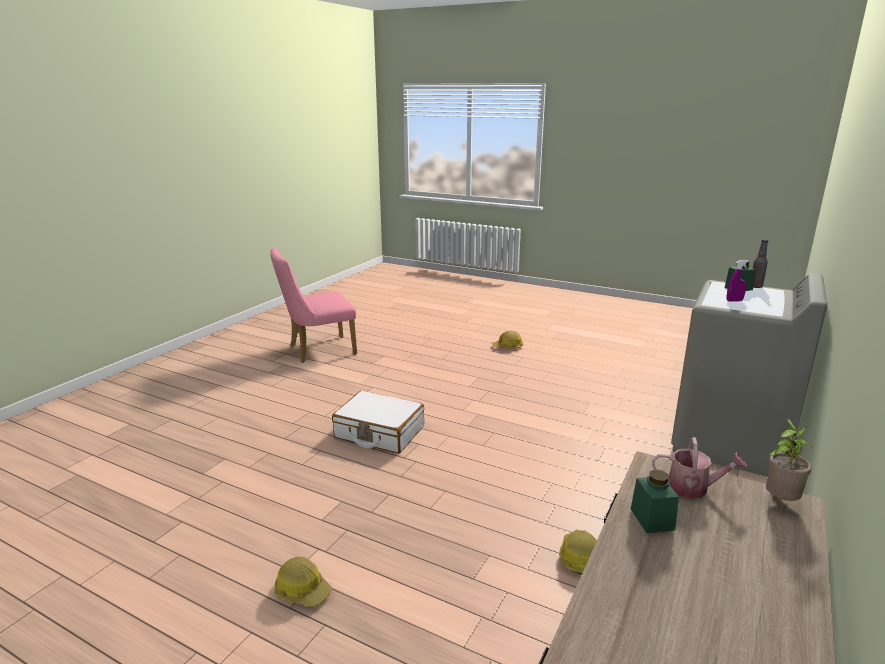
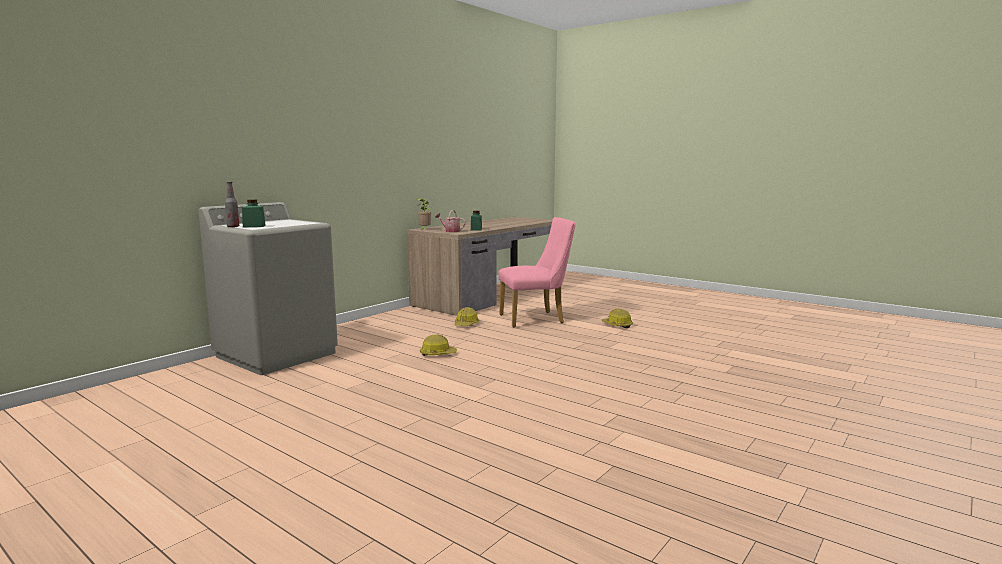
camera: 170 degrees left, 10 degrees down
(317, 351) = (737, 507): pink chair -> pink chair (536, 319)
(379, 432) = (586, 380): white suitcase -> none
(508, 347) = (351, 481): hard hat -> hard hat (438, 354)
(734, 301) = (289, 223): purple spray bottle -> none

